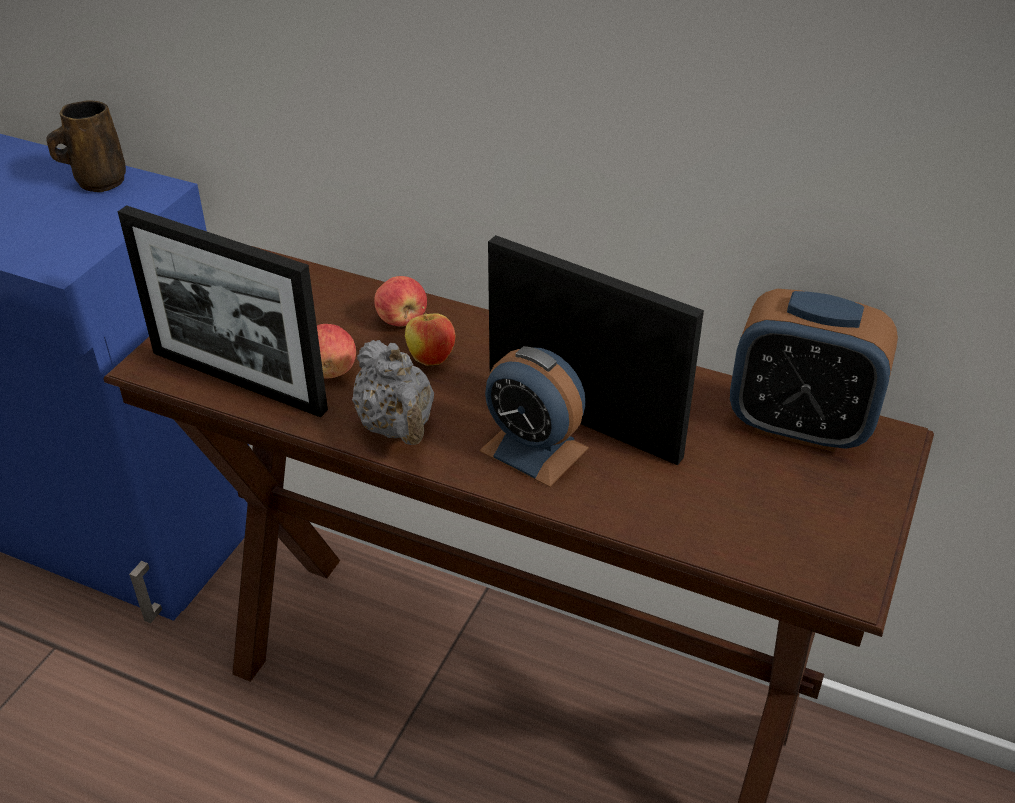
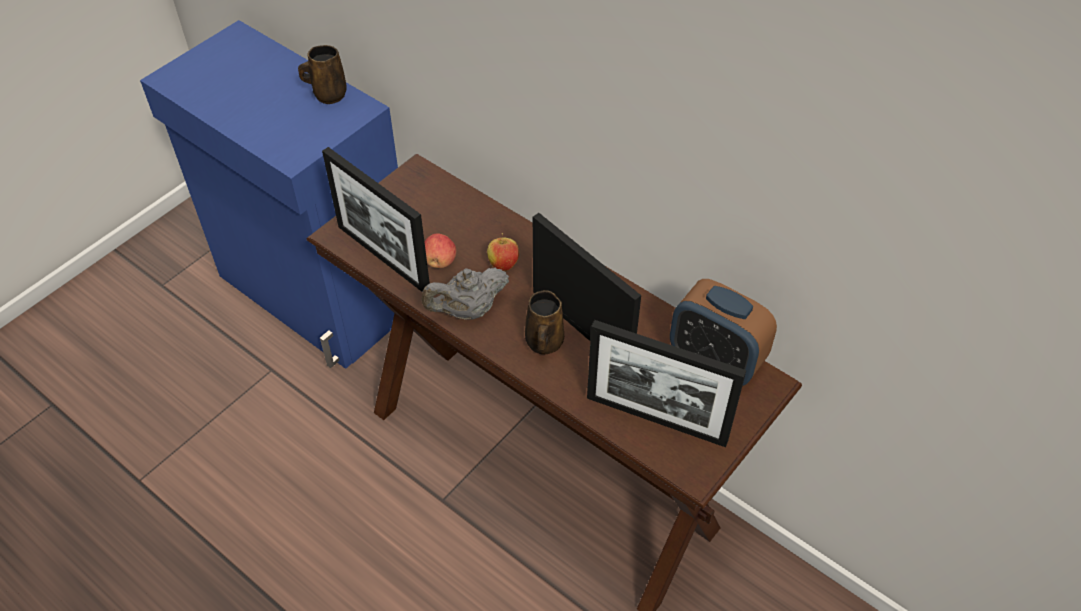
camera: 15 degrees right, 10 degrees up
(397, 428) = (467, 311): grey teapot -> grey teapot turned 75 degrees clockwise
(402, 320) = (494, 232): apple -> none
(534, 449) = (544, 343): alarm clock -> brown mug
(751, 519) = (656, 419): none -> picture frame

